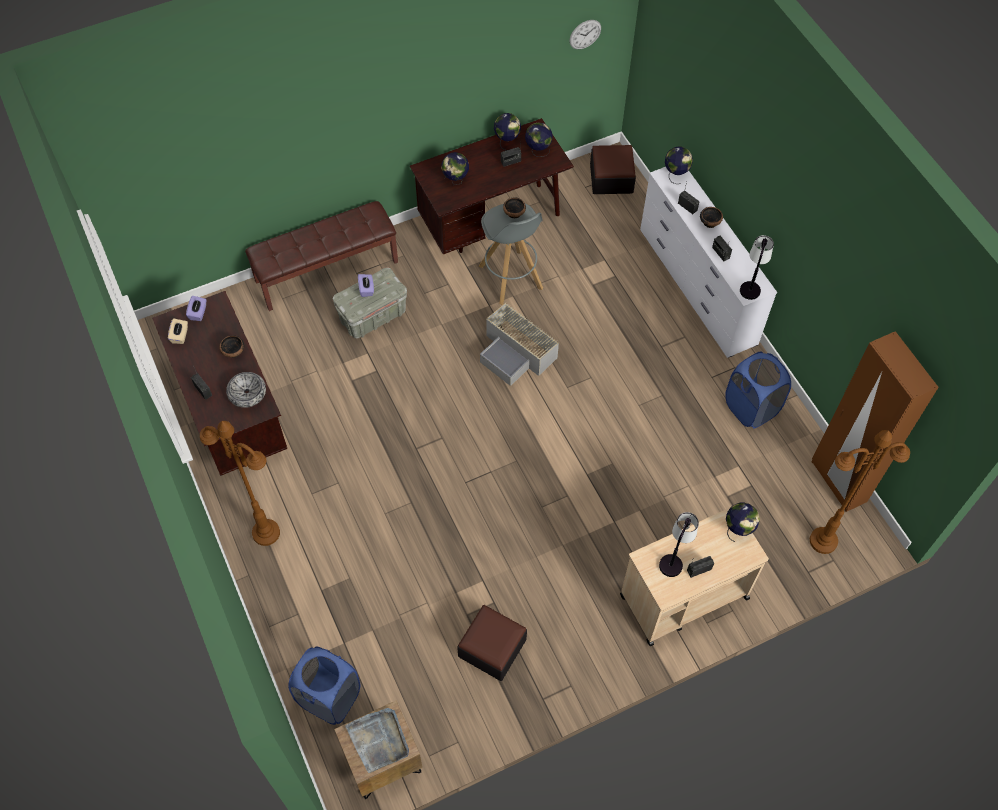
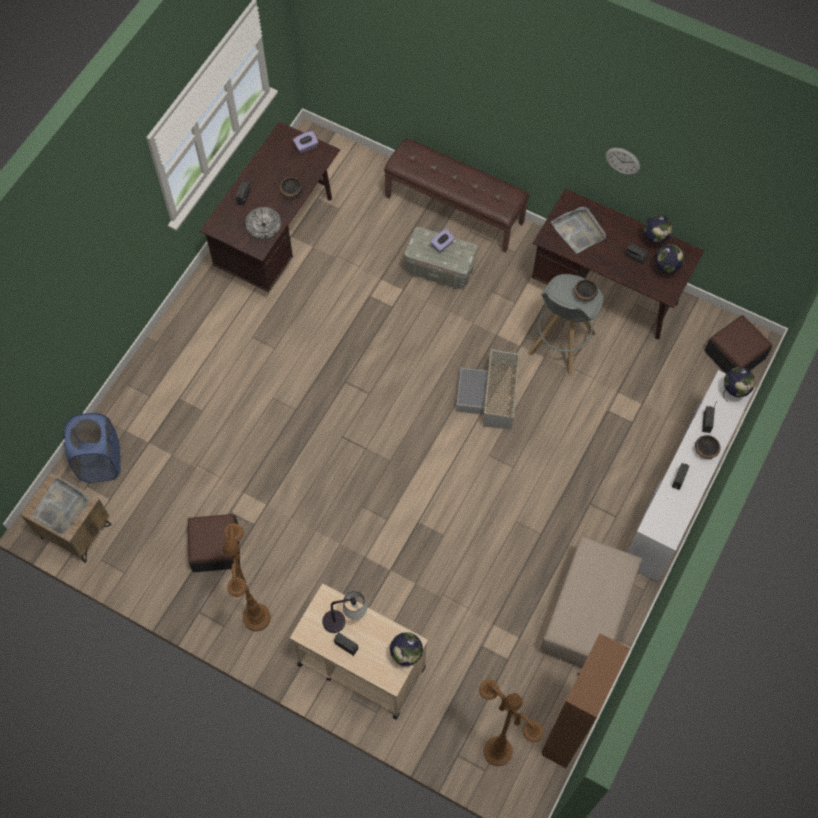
camera: 55 degrees right, 5 degrees up
(180, 336) = (277, 149): beige tissue box -> none
(265, 533) = (198, 329): brown floor lamp -> brown floor lamp (256, 617)
(455, 180) = (579, 231): globe -> grey tray
(585, 34) = (773, 214): wall clock -> wall clock (622, 161)
(751, 283) = (667, 523): table lamp -> none
(751, 407) = (586, 614): blue laundry basket -> beige ottoman

